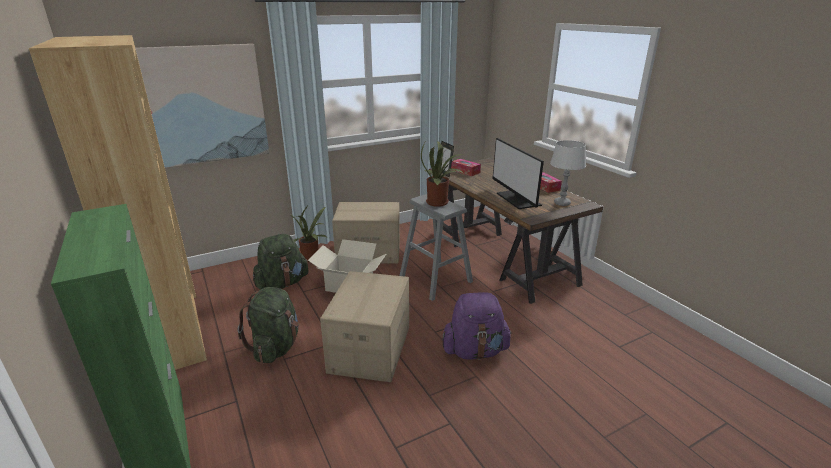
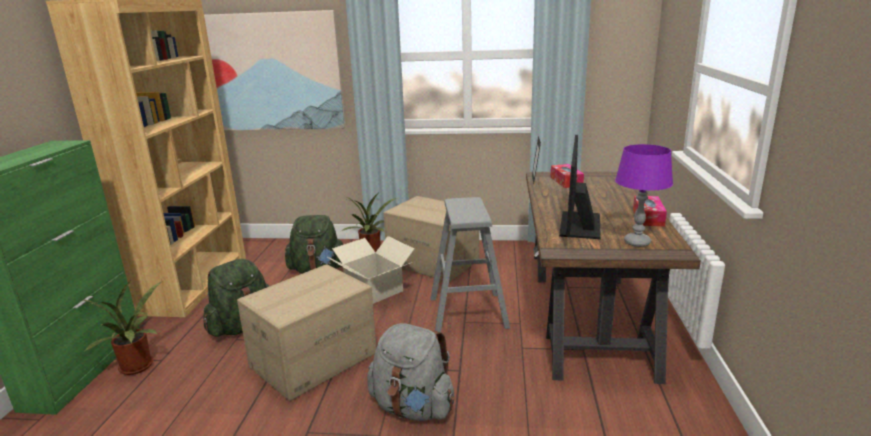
camera: 35 degrees right, 5 degrees down
(440, 203) = (470, 209): potted plant -> potted plant (138, 368)
(475, 351) = (413, 407): purple backpack -> grey backpack
(561, 203) = (636, 242): grey table lamp -> purple table lamp

